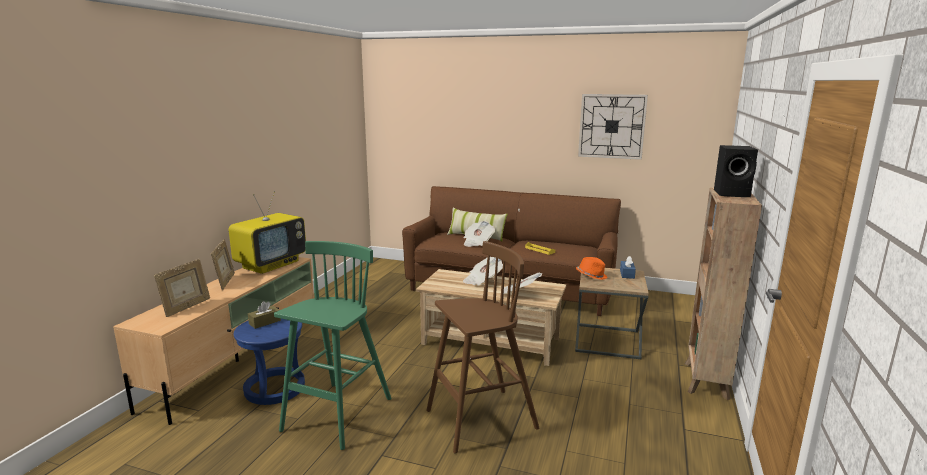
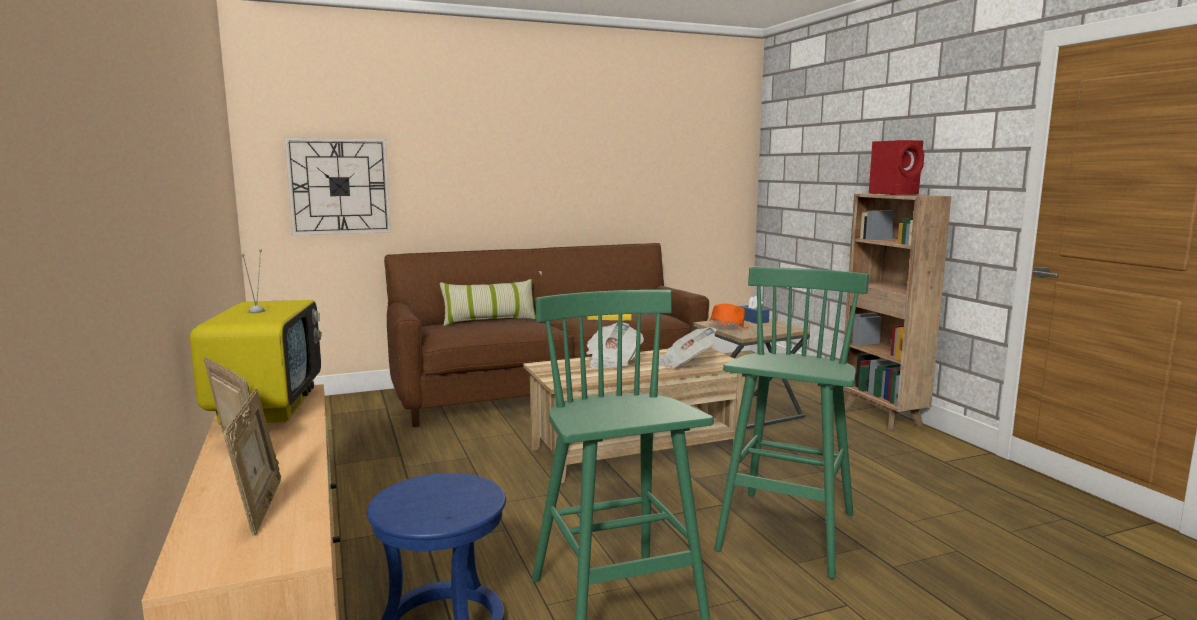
camera: 40 degrees left, 5 degrees down
(265, 322) = (413, 496): brown tissue box -> none
(477, 243) = (516, 325): newspaper -> none
(479, 420) = (786, 533): brown stool -> green stool
(612, 126) = (636, 149): wall clock -> wall clock (339, 186)
(733, 194) = (895, 194): black speaker -> red speaker

